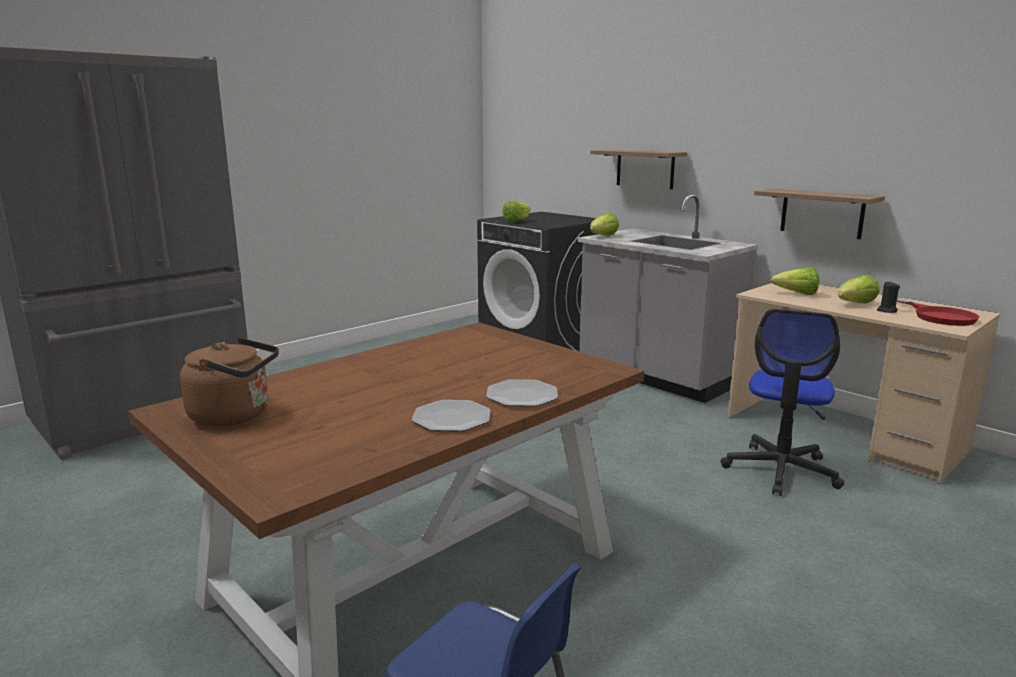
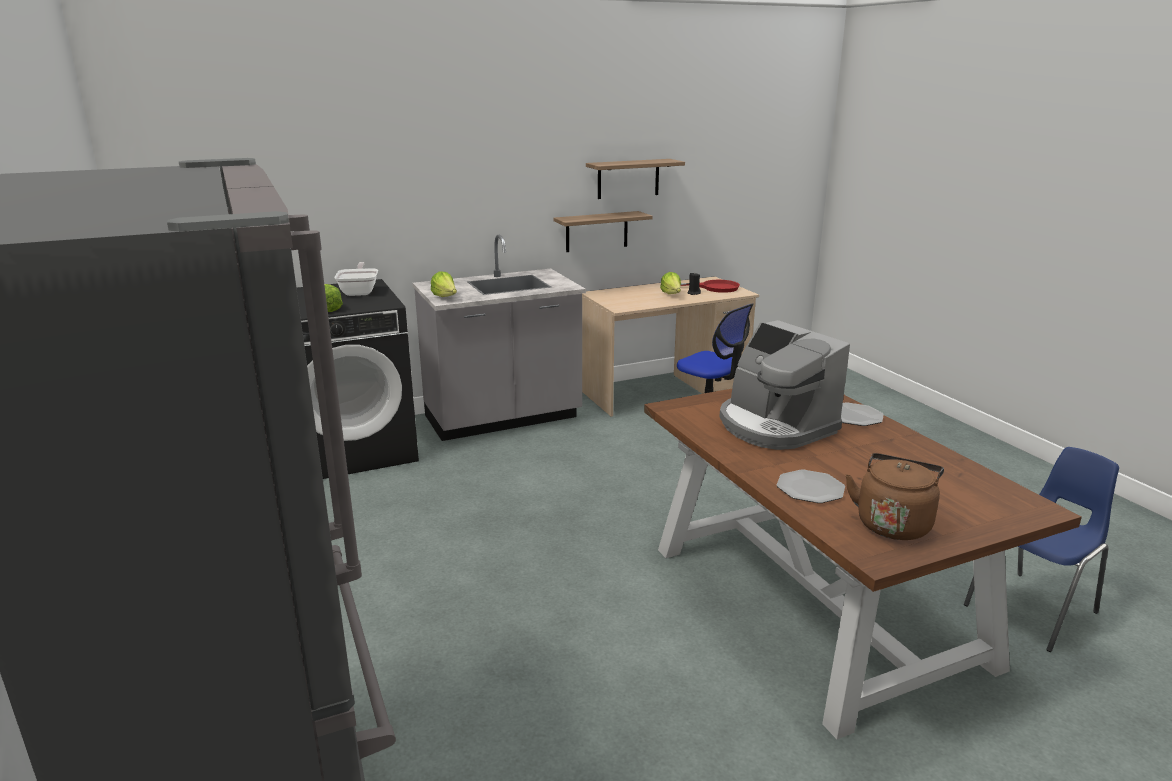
camera: 70 degrees left, 5 degrees up
(451, 418) = (900, 443): plate -> plate (810, 488)
(460, 364) = (774, 426): none -> coffee machine
(567, 220) = (360, 292): none -> frying pan
(645, 169) = (417, 216): shelf -> shelf (628, 178)
(797, 294) = (631, 300): lettuce -> none

